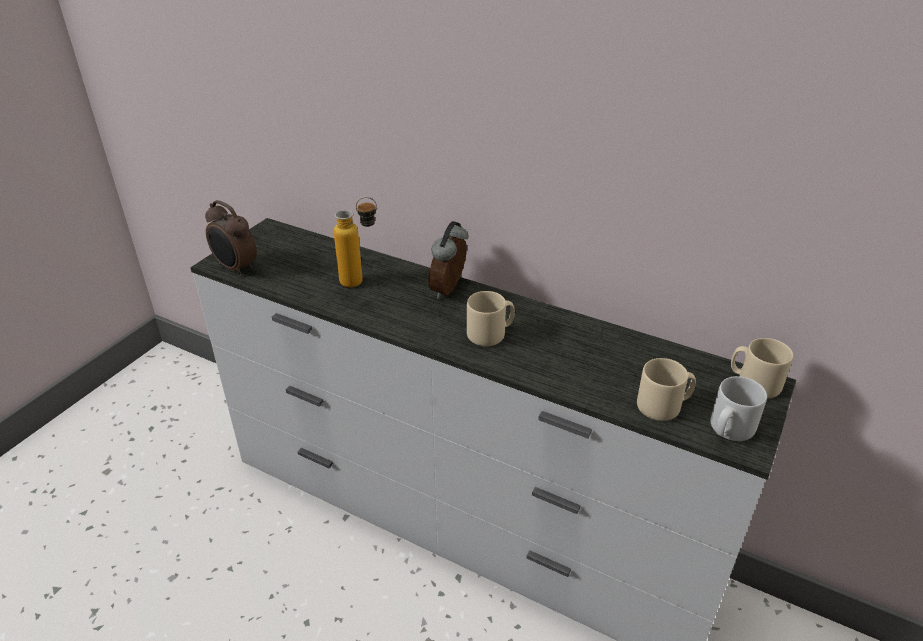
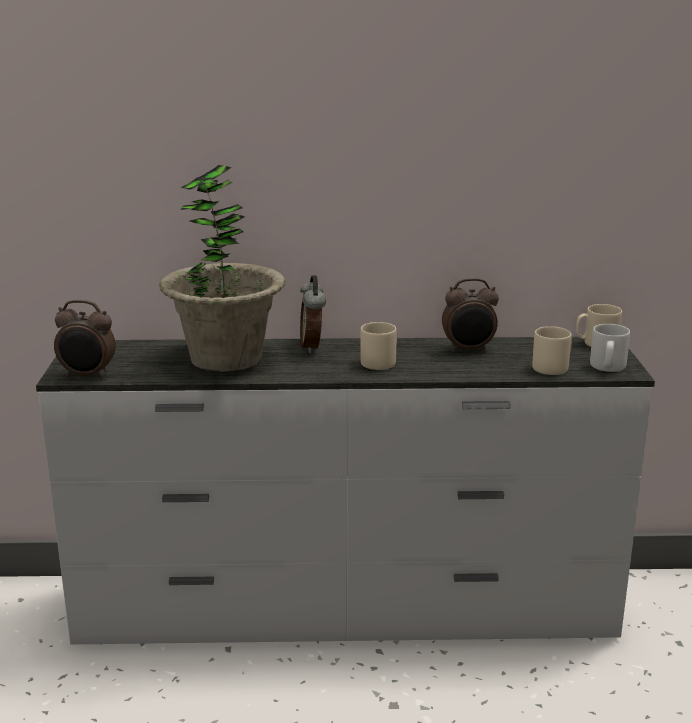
camera: 30 degrees left, 15 degrees down
(361, 281) = (226, 358): bottle -> potted plant
(596, 345) = (468, 350): none -> alarm clock

